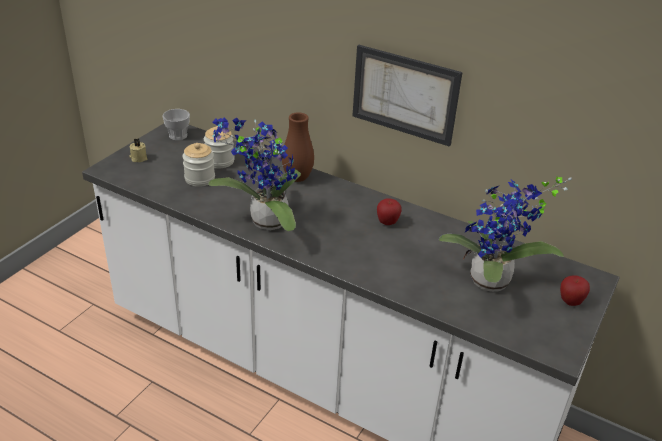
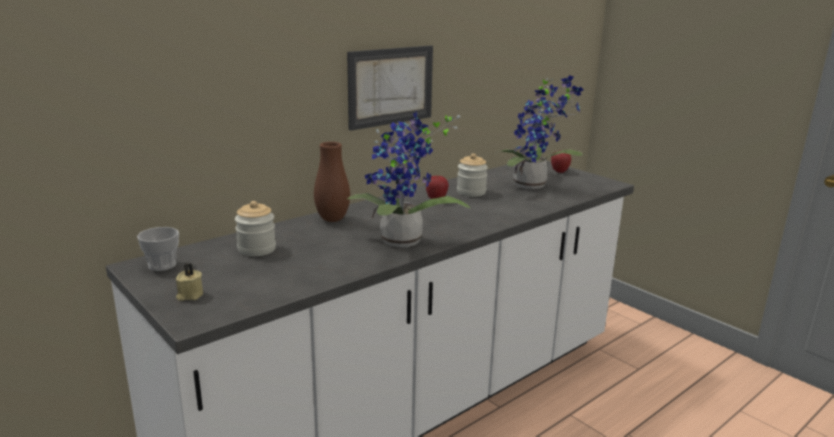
camera: 70 degrees left, 15 degrees down
(200, 179) = (285, 263): jar -> jar (471, 192)

